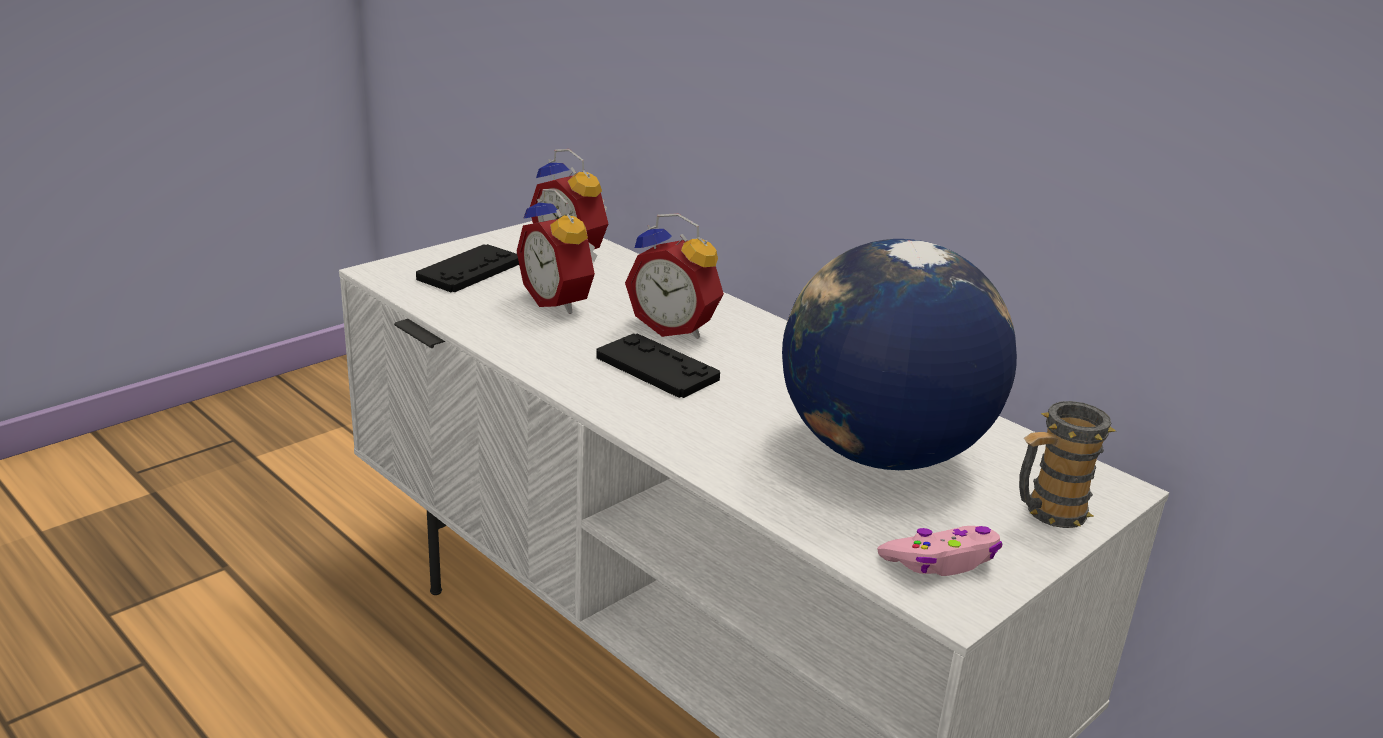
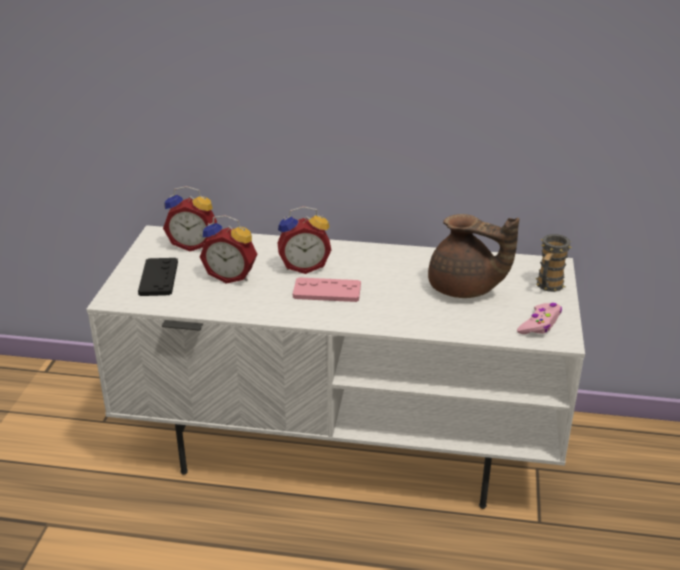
camera: 35 degrees left, 5 degrees up
(657, 368) = (327, 291): black game controller -> pink game controller
(880, 453) = (464, 289): globe -> brown teapot

